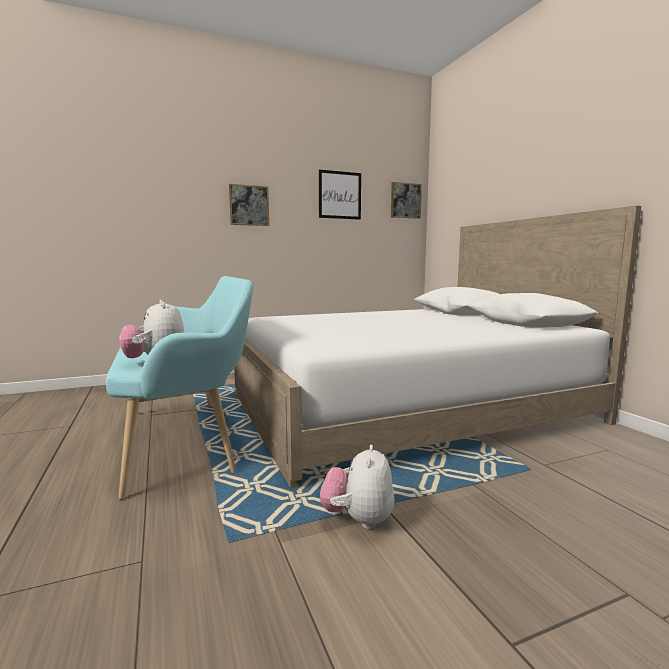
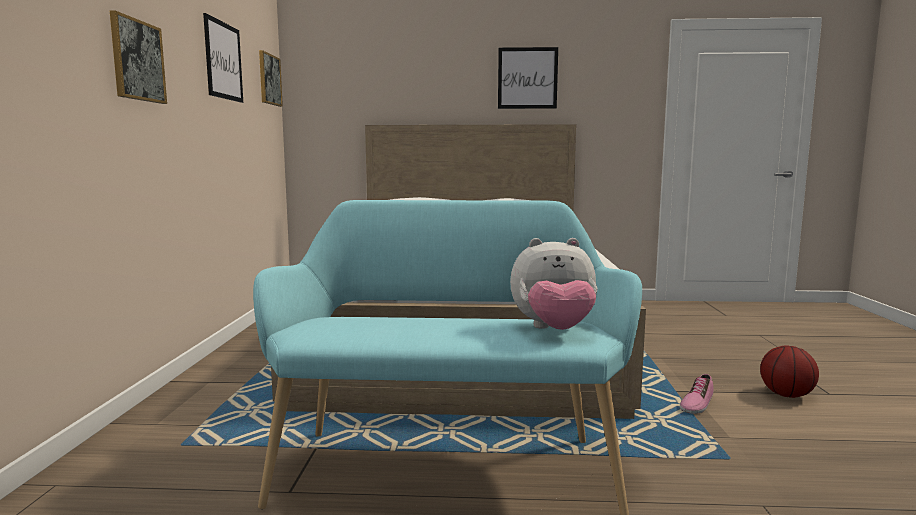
camera: 65 degrees left, 0 degrees up
(358, 519) = (696, 403): plush toy -> shoe
(453, 592) = (787, 395): none -> basketball
(591, 159) = (527, 78): none -> picture

